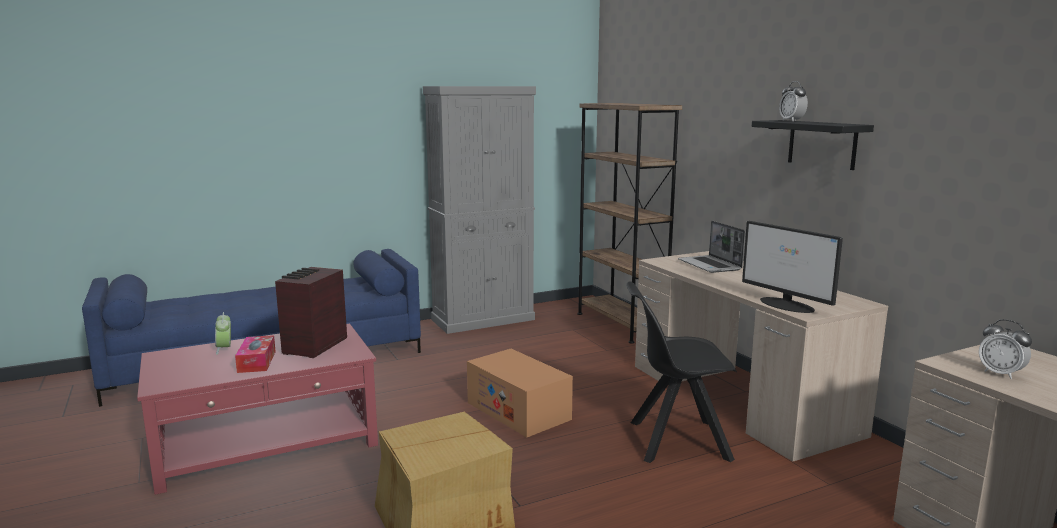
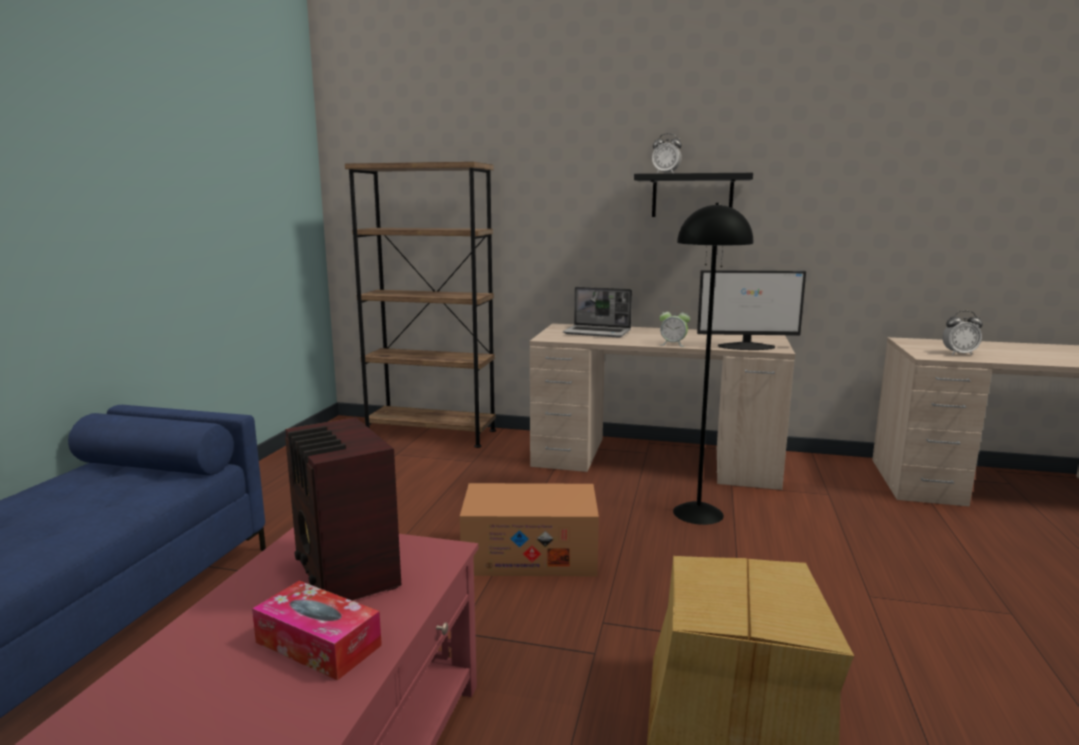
camera: 50 degrees left, 0 degrees up
(224, 349) = (182, 663): alarm clock -> alarm clock (673, 344)
(483, 319) = (266, 479): grey cabinet -> none
(675, 441) = (697, 513): black chair -> black floor lamp

